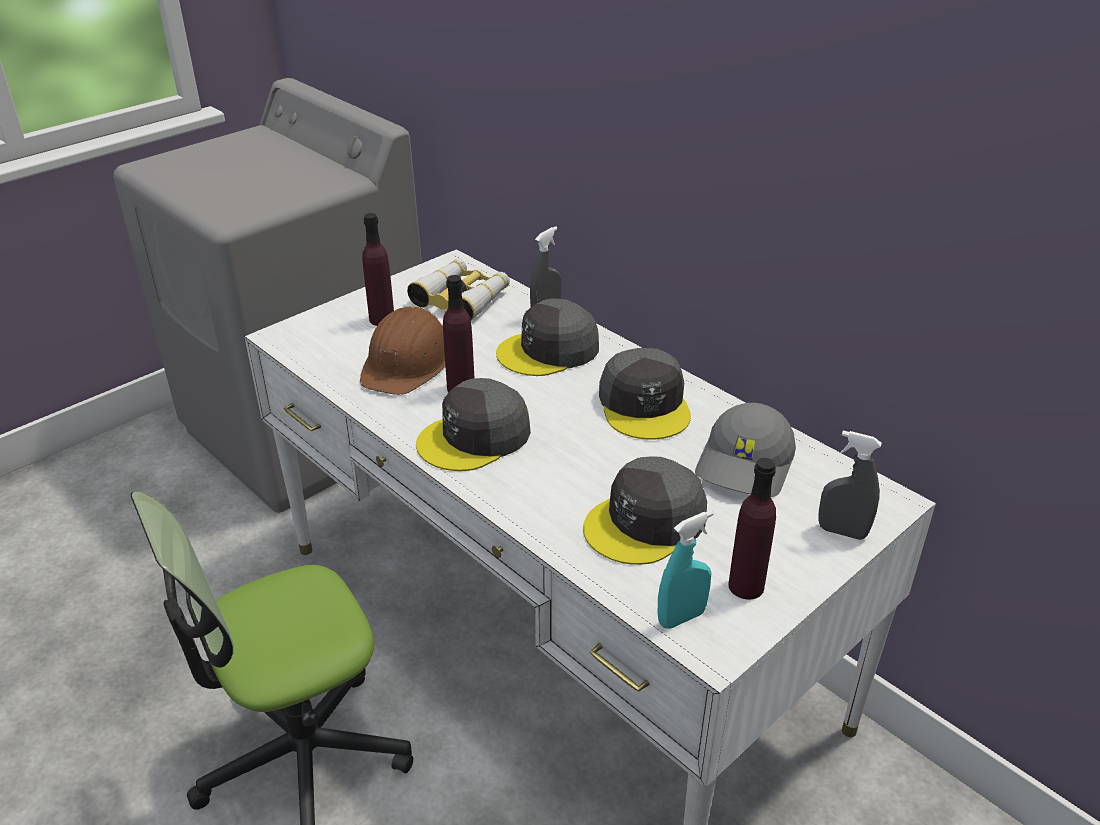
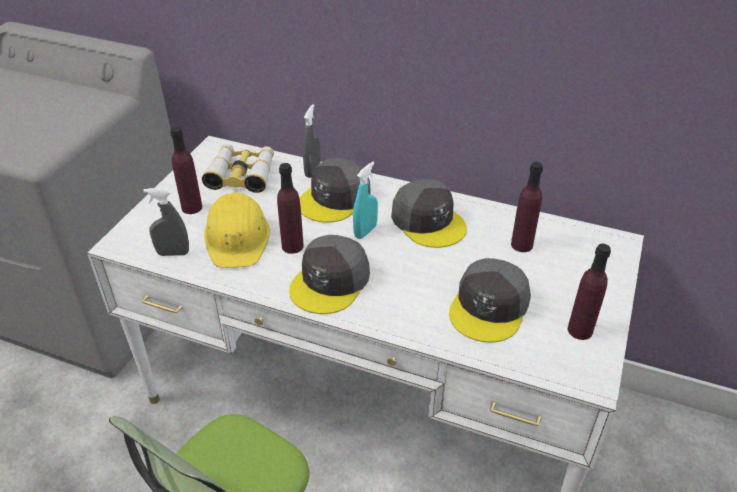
camera: 25 degrees left, 5 degrees up
(407, 362) = (237, 237): brown hard hat -> yellow hard hat
(681, 617) = (558, 367): turquoise spray bottle -> turquoise spray bottle (365, 231)
(746, 465) = (521, 245): grey cap -> purple bottle
(842, 532) = (607, 272): grey spray bottle -> grey spray bottle (173, 253)

